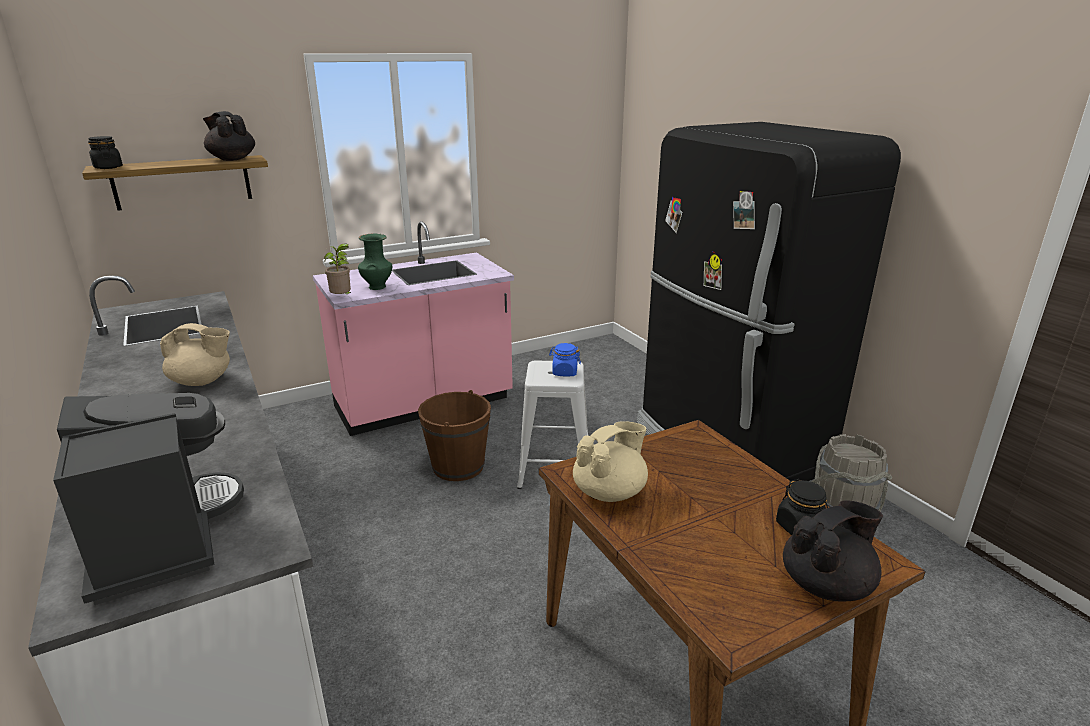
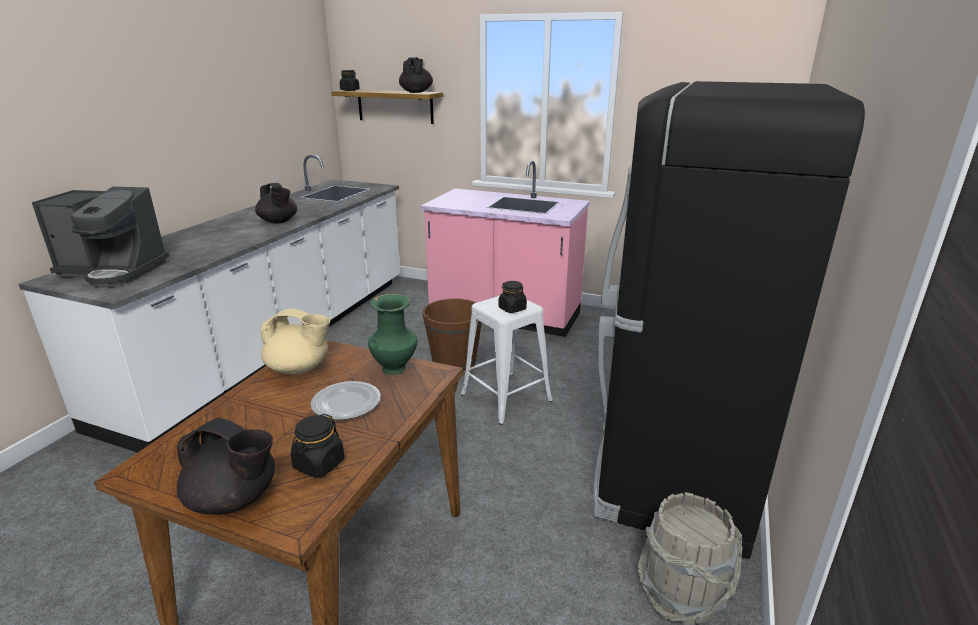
camera: 50 degrees right, 0 degrees up
(161, 537) = (114, 271): coffee machine -> coffee machine turned 75 degrees clockwise
(202, 381) = (278, 221): beige teapot -> black teapot
(342, 298) = (432, 204): potted plant -> none
(377, 287) = (466, 203): green vase -> green vase (395, 368)
(564, 372) = (512, 308): blue jar -> black jar
(706, 486) = (347, 402): none -> plate

